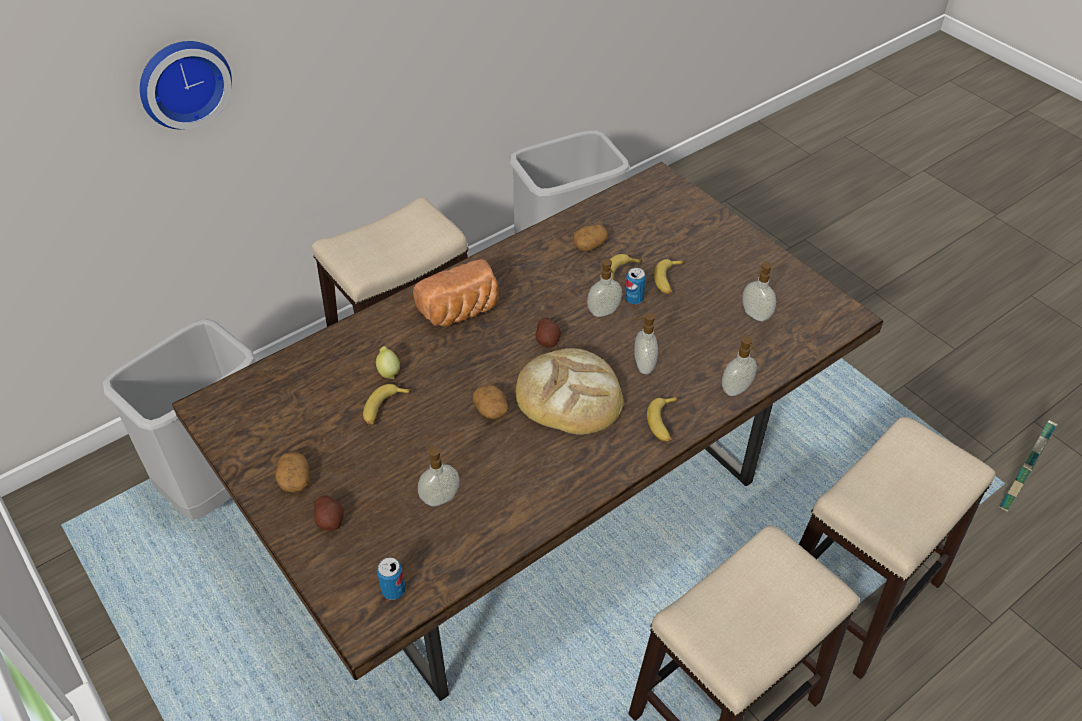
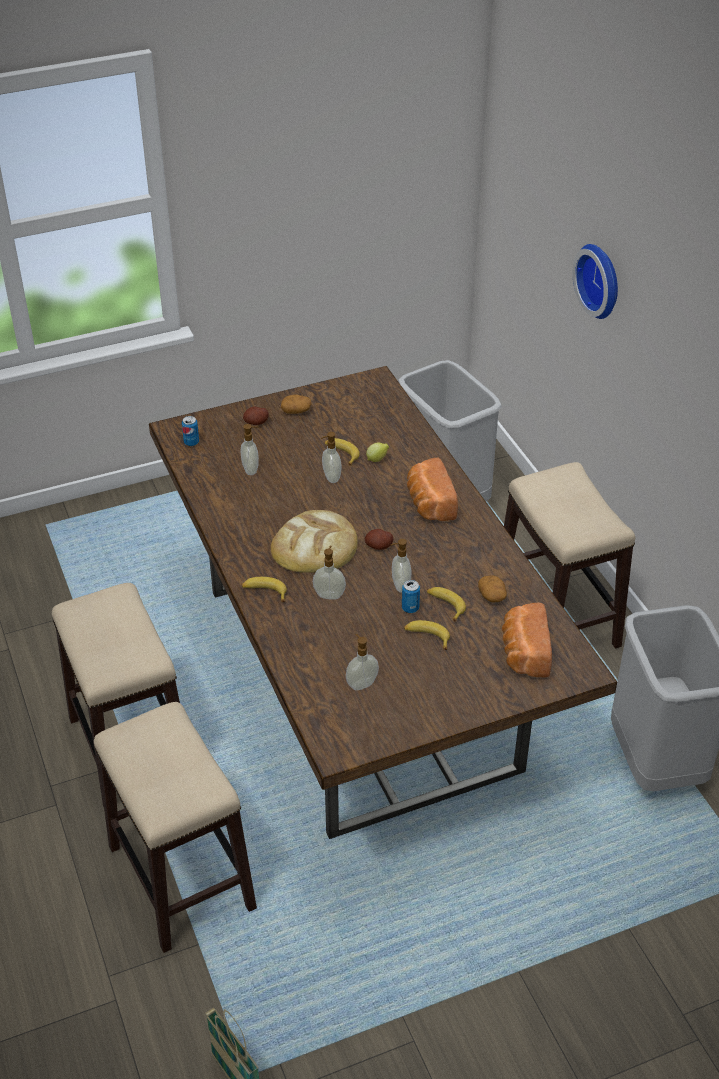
camera: 105 degrees right, 5 degrees down
(491, 409) = (318, 504): potato -> none
(657, 216) = (523, 653): none -> bread
(737, 390) = (280, 644): soap dispenser -> soap dispenser (331, 477)

